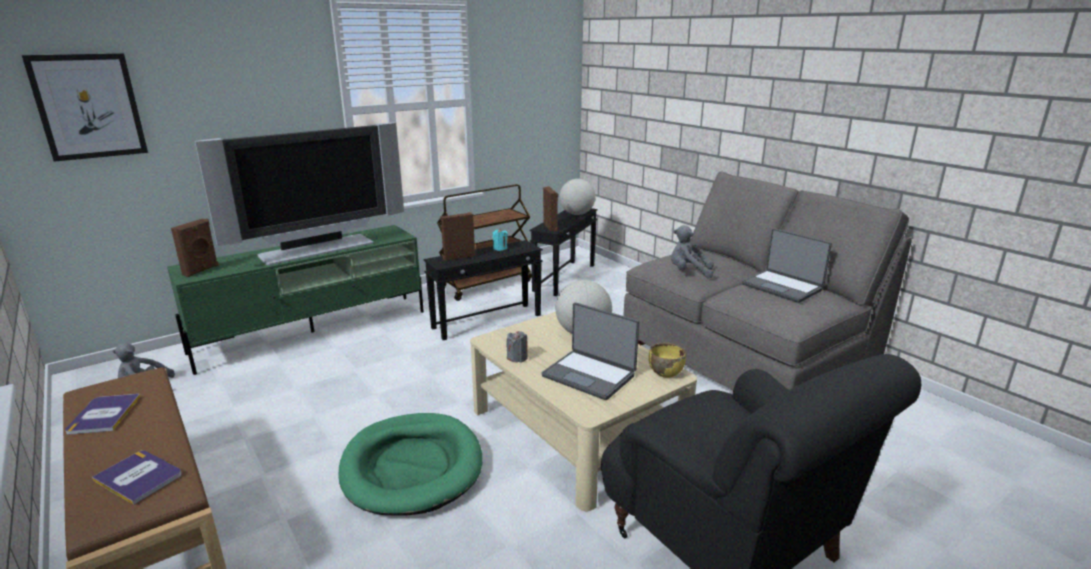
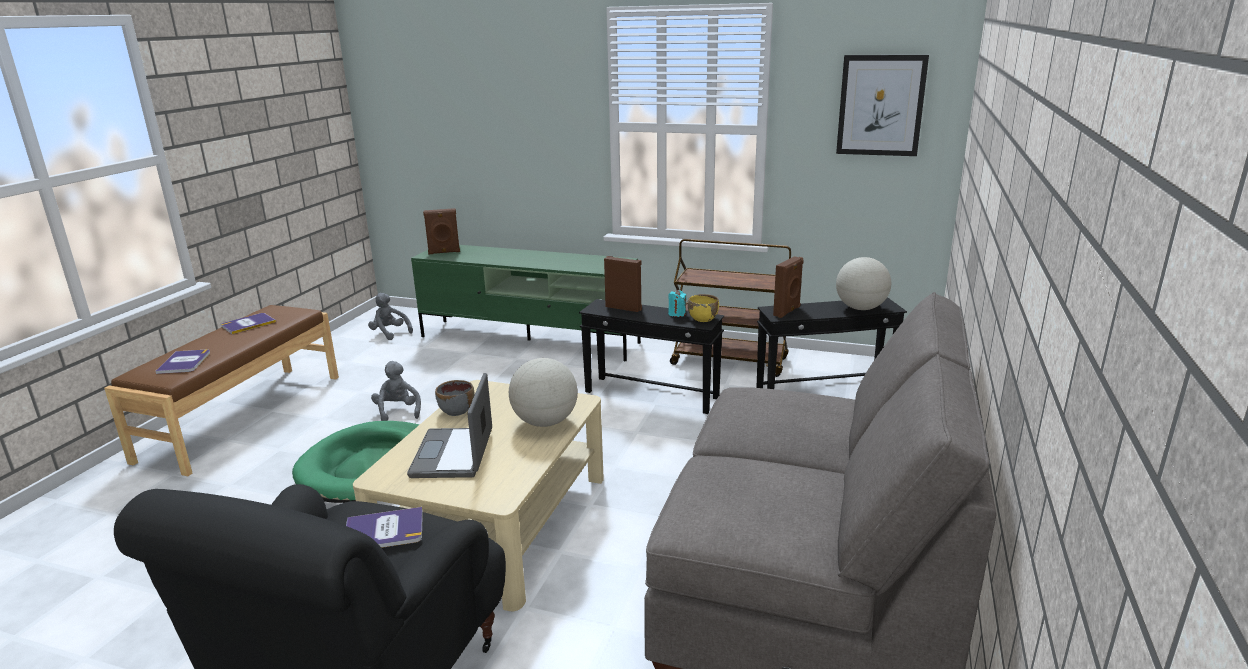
camera: 55 degrees right, 0 degrees up
(88, 106) = (415, 103): picture -> picture (881, 105)
(318, 250) = (533, 261): television -> none
(517, 358) = (456, 411): grey candle -> grey bowl
(665, 372) = (500, 492): yellow bowl -> yellow bowl (703, 318)
(688, 272) = (750, 417): grey plush toy -> grey plush toy (398, 411)
(705, 416) = (384, 531): none -> book
(782, 287) = (793, 490): laptop -> none

